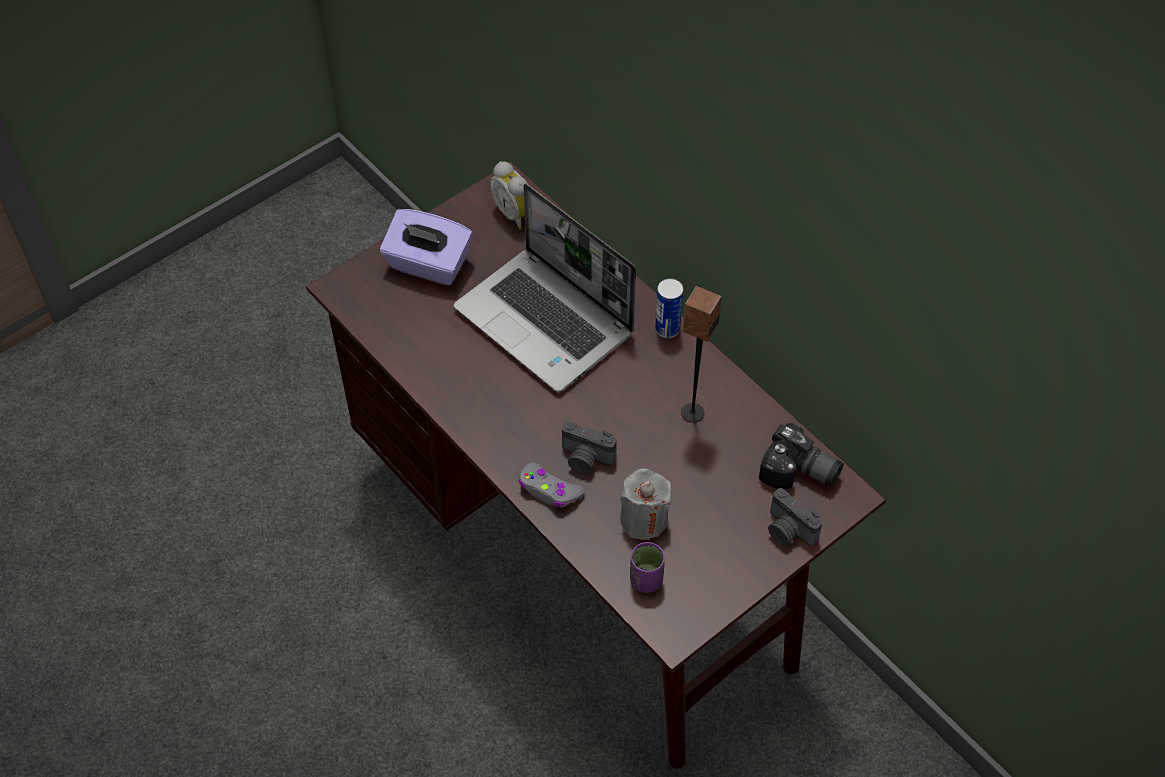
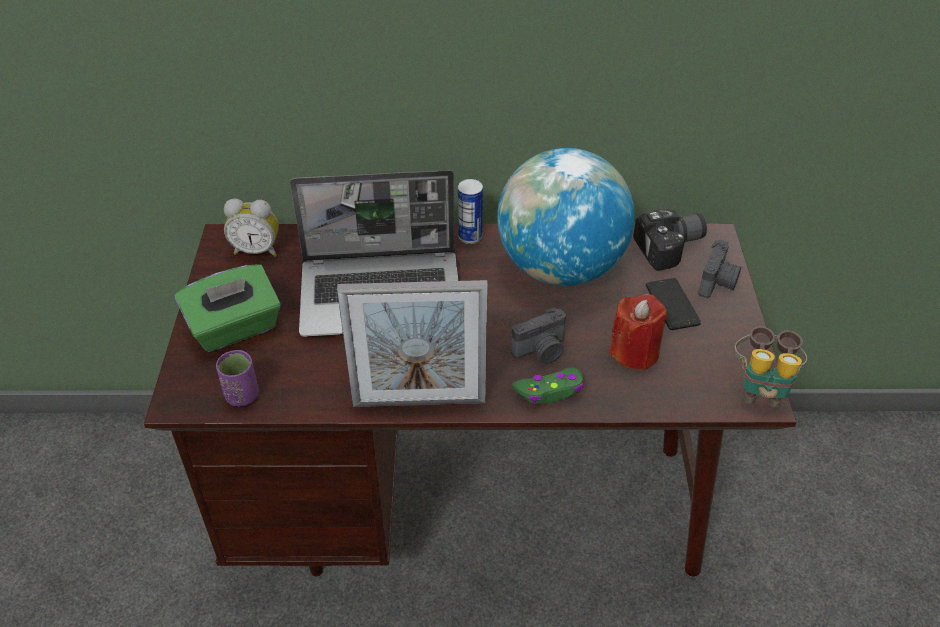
camera: 50 degrees left, 10 degrees down
(428, 265) = (235, 328): purple tissue box -> green tissue box
(463, 419) = (419, 402): none -> picture frame
(549, 490) = (550, 391): grey game controller -> green game controller
(644, 519) = (634, 352): grey candle -> red candle
(646, 580) = (695, 385): purple cup -> purple cup (242, 396)
(686, 627) = (761, 388): none -> binoculars
(692, 412) = (560, 268): speaker -> globe
(726, 513) = (672, 304): none -> phone
(788, 531) = (718, 283): camera -> camera turned 60 degrees counterclockwise

